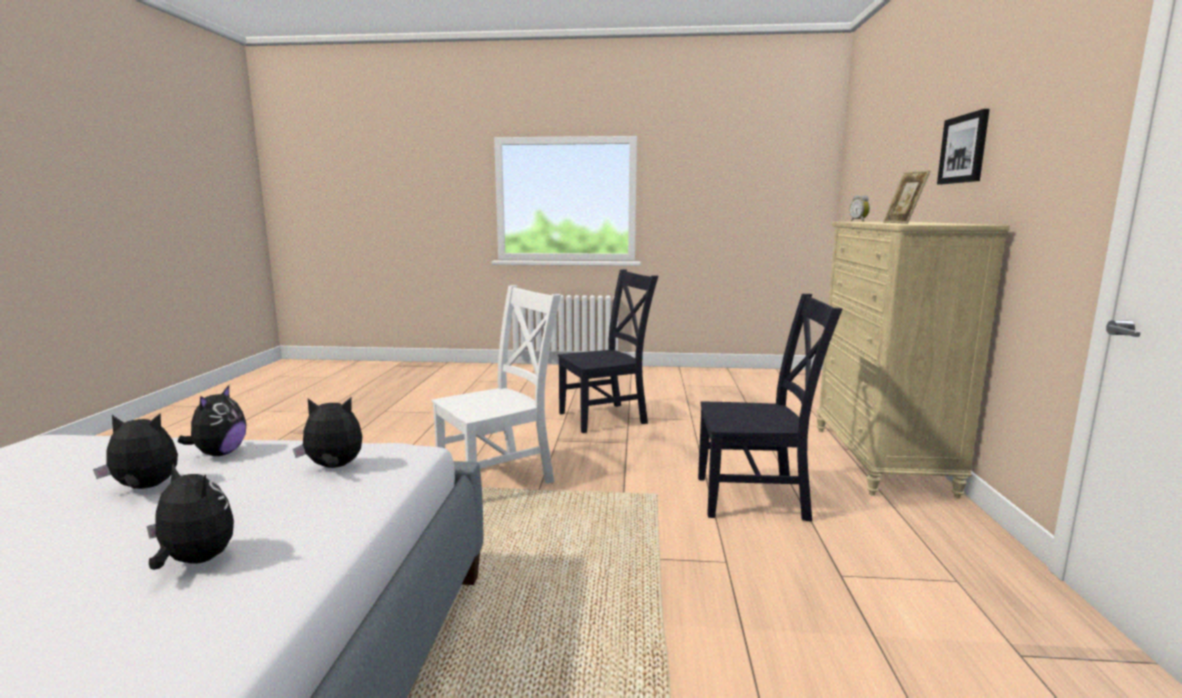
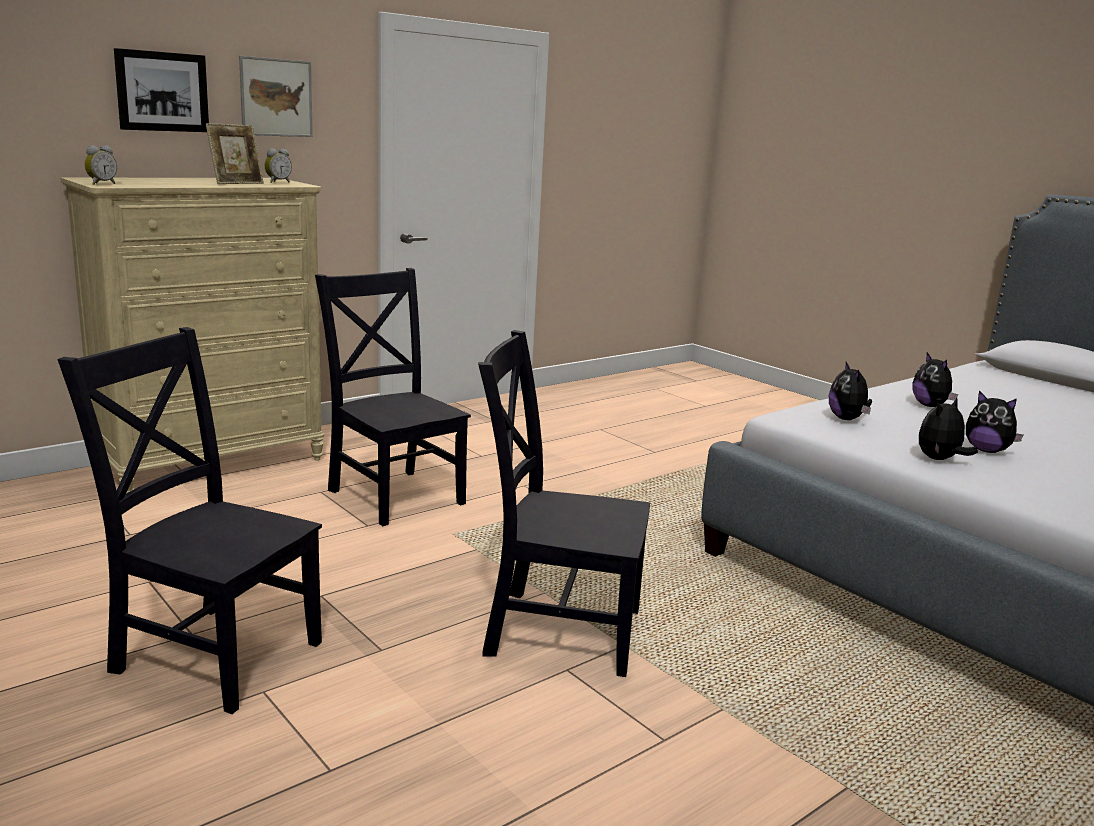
camera: 135 degrees left, 5 degrees up
(334, 467) = (847, 419): plush toy -> plush toy turned 45 degrees clockwise
(500, 477) = (556, 630): white chair -> black chair
(932, 224) = (277, 182): none -> alarm clock
(1029, 136) = (276, 97): none -> picture

